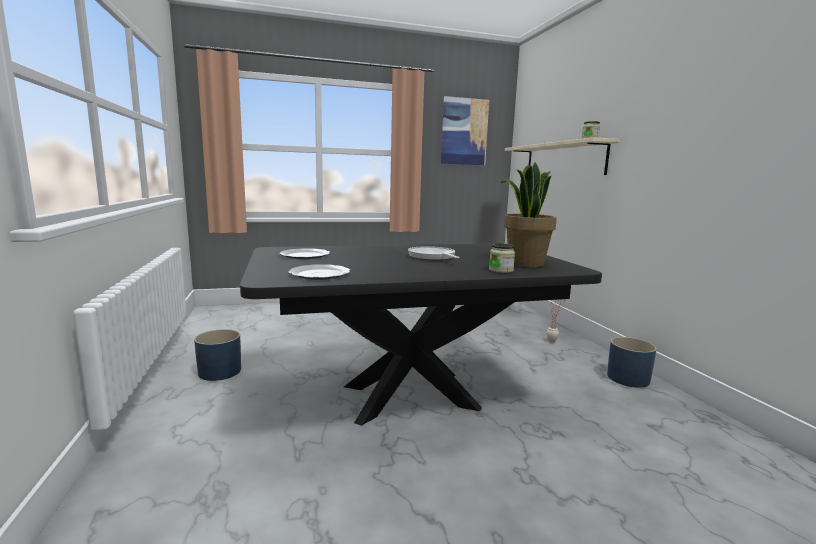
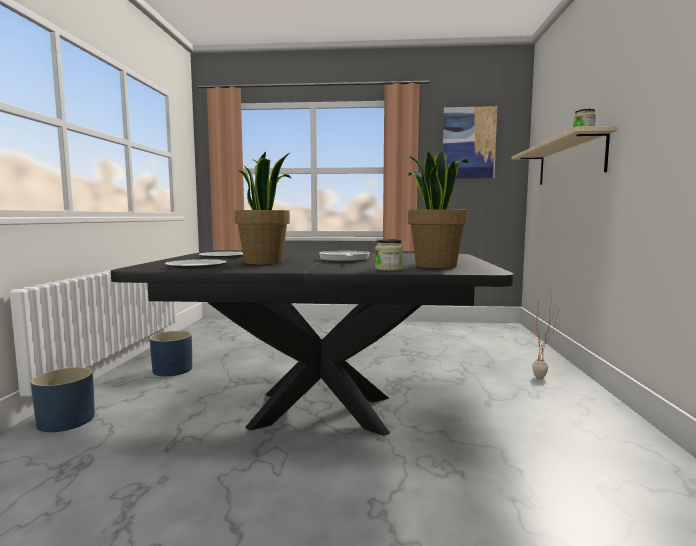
camera: 20 degrees right, 5 degrees down
(370, 264) = (264, 262): none -> potted plant
(628, 378) = (613, 428): blue planter -> blue planter (65, 421)

